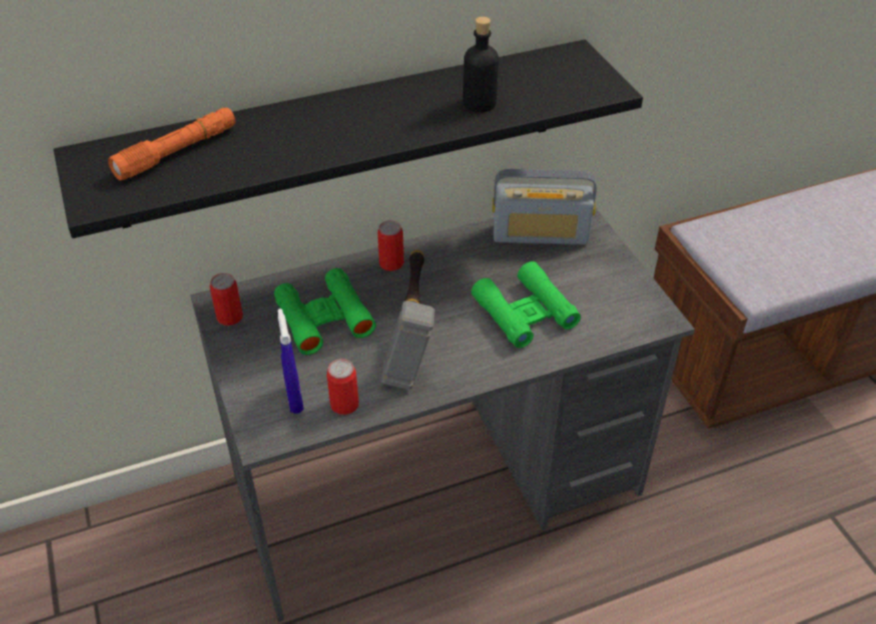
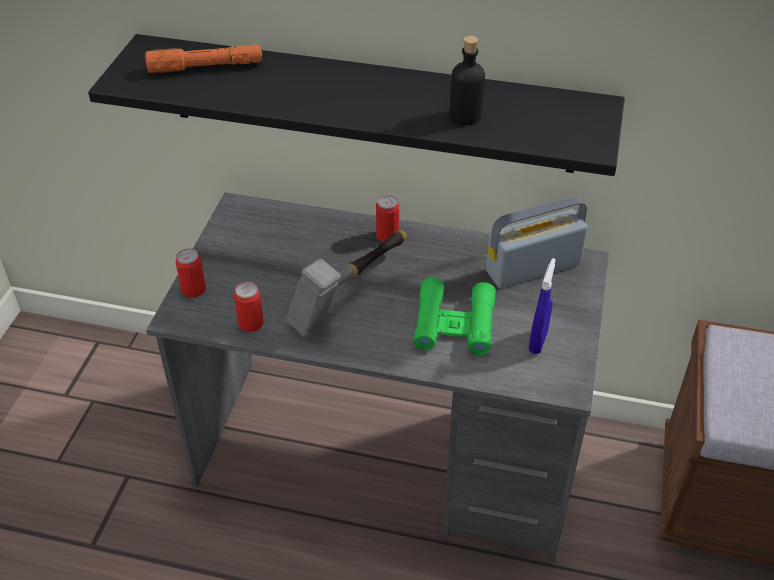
camera: 35 degrees right, 0 degrees up
(230, 317) = (234, 221): can -> can (193, 290)
(294, 399) = (221, 302): blue spray bottle -> blue spray bottle (538, 341)
(324, 318) = (297, 253): green binoculars -> none
(540, 234) = (533, 267): radio -> radio turned 120 degrees clockwise

